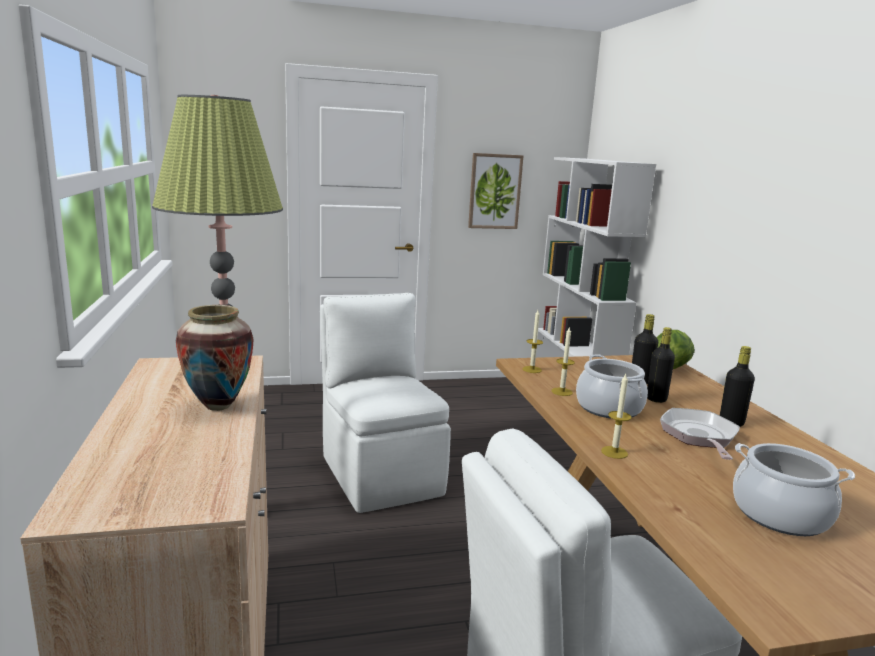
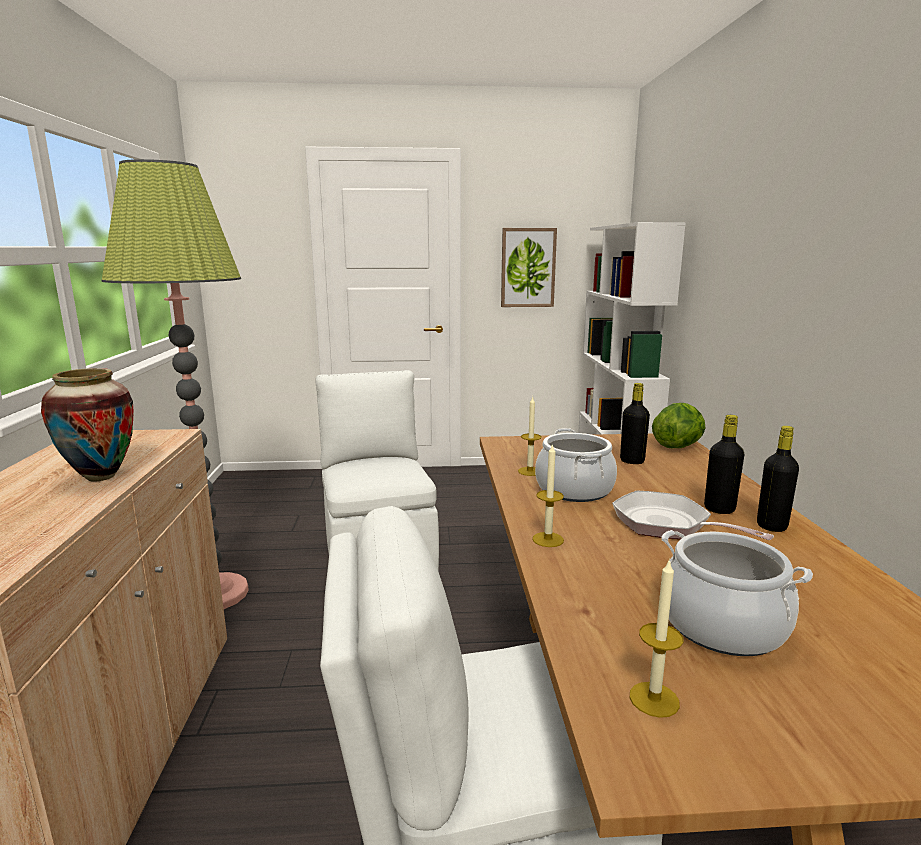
camera: 10 degrees right, 0 degrees up
(532, 369) = (511, 448): candle -> candle (654, 699)
(656, 399) = (639, 480): black bottle -> black bottle (771, 526)
(699, 437) = (667, 524): frying pan -> frying pan turned 60 degrees counterclockwise

